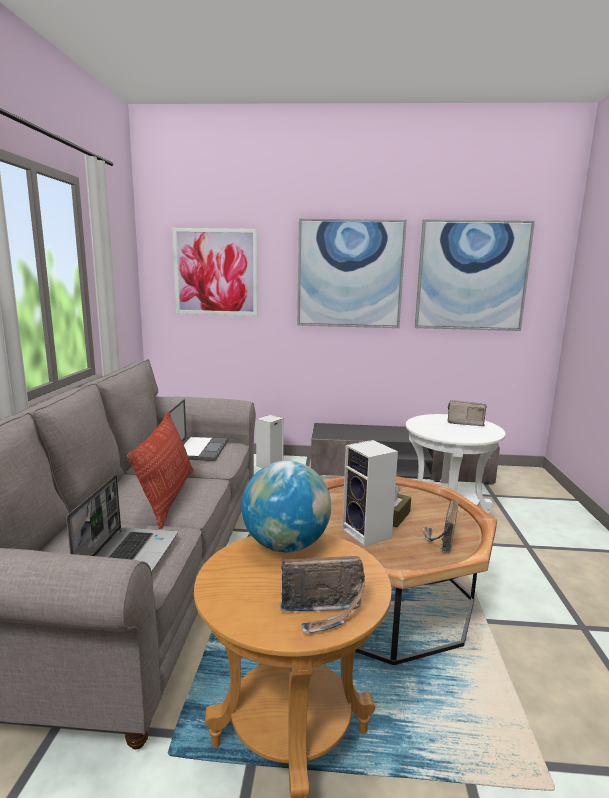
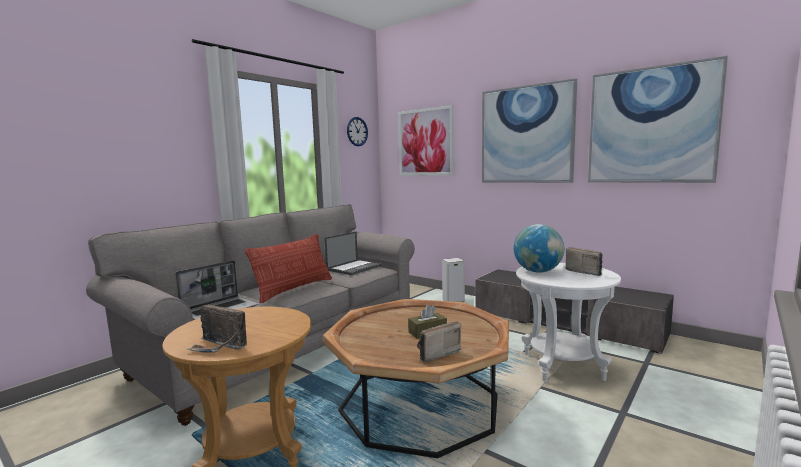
camera: 35 degrees right, 5 degrees down
(119, 251) = (357, 131): none -> wall clock
(286, 545) = (272, 314): globe -> globe (537, 271)
(368, 534) = (388, 337): speaker -> none

